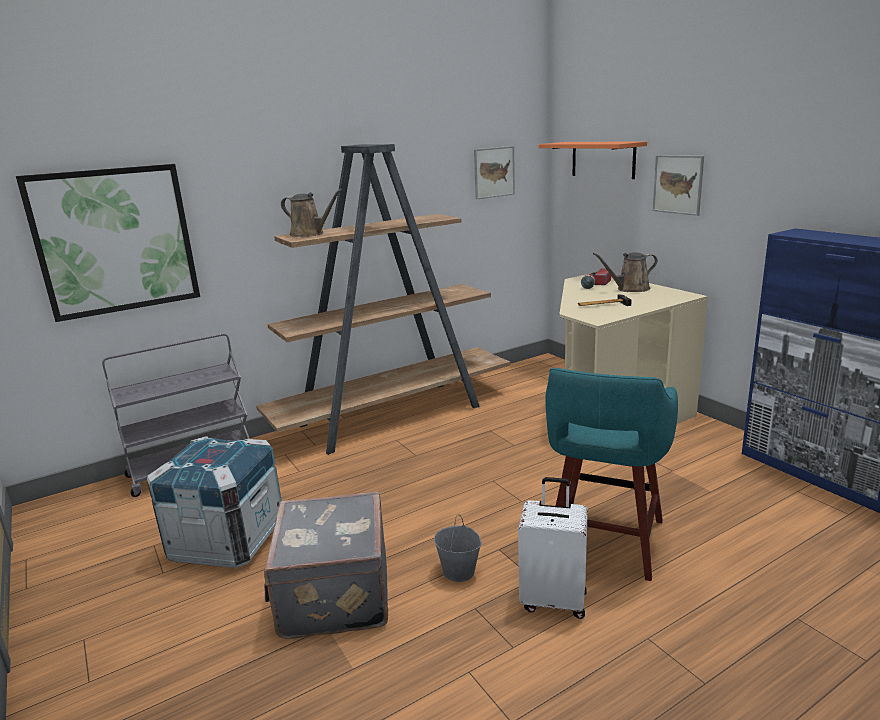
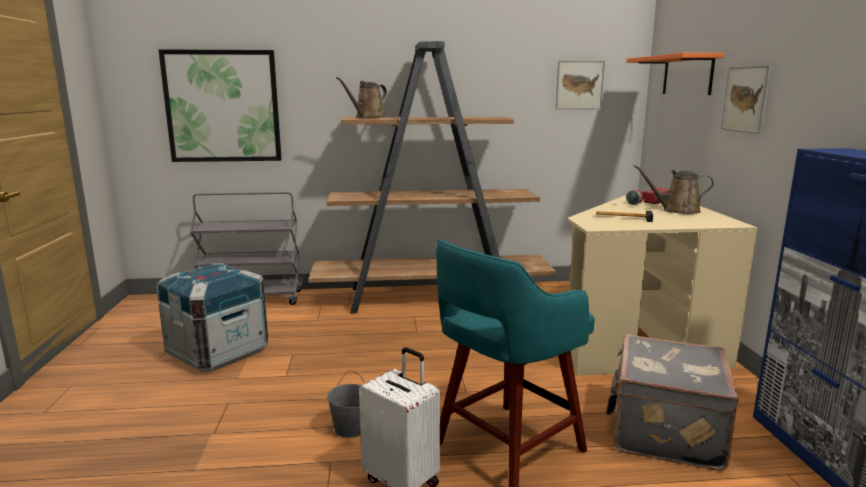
camera: 25 degrees right, 5 degrees down
(309, 234) = (368, 117): brown watering can -> brown watering can turned 75 degrees clockwise
(332, 595) = (240, 413): grey suitcase -> grey suitcase (664, 431)

